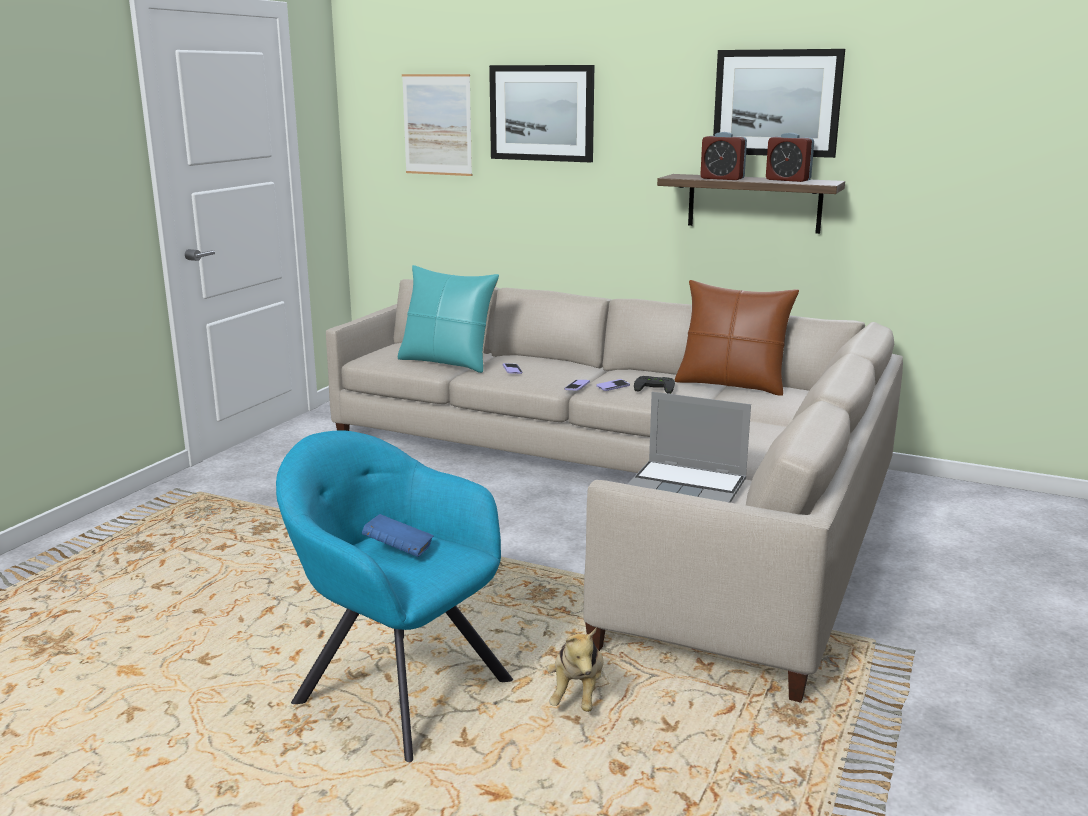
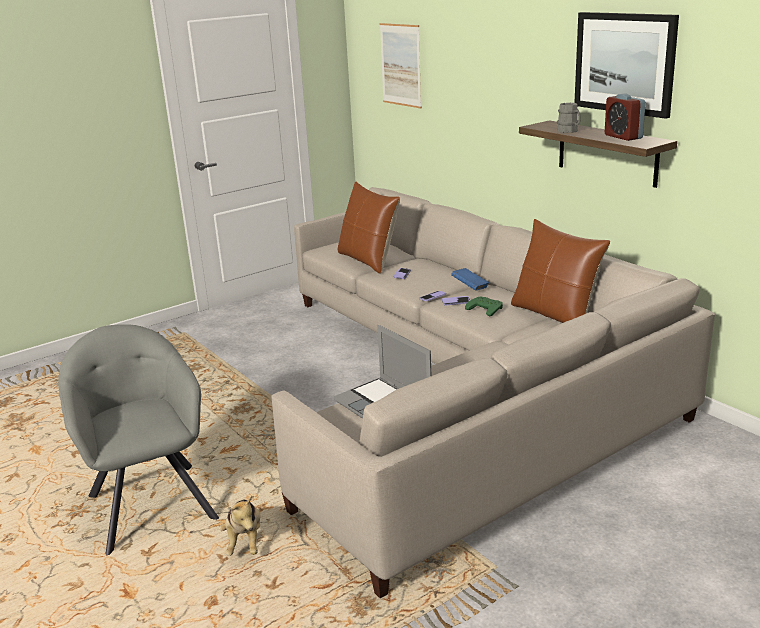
camera: 30 degrees right, 5 degrees up
(396, 688) = (150, 503): turquoise armchair -> grey armchair
(398, 551) = (138, 414): blue book -> blue book (470, 287)
(447, 362) = (368, 260): turquoise pillow -> brown pillow
(542, 113) = (463, 60): picture -> none
(577, 694) = (245, 542): plush toy -> plush toy turned 45 degrees counterclockwise
(655, 387) = (486, 308): black game controller -> green game controller
(722, 178) = (569, 131): alarm clock -> grey mug

